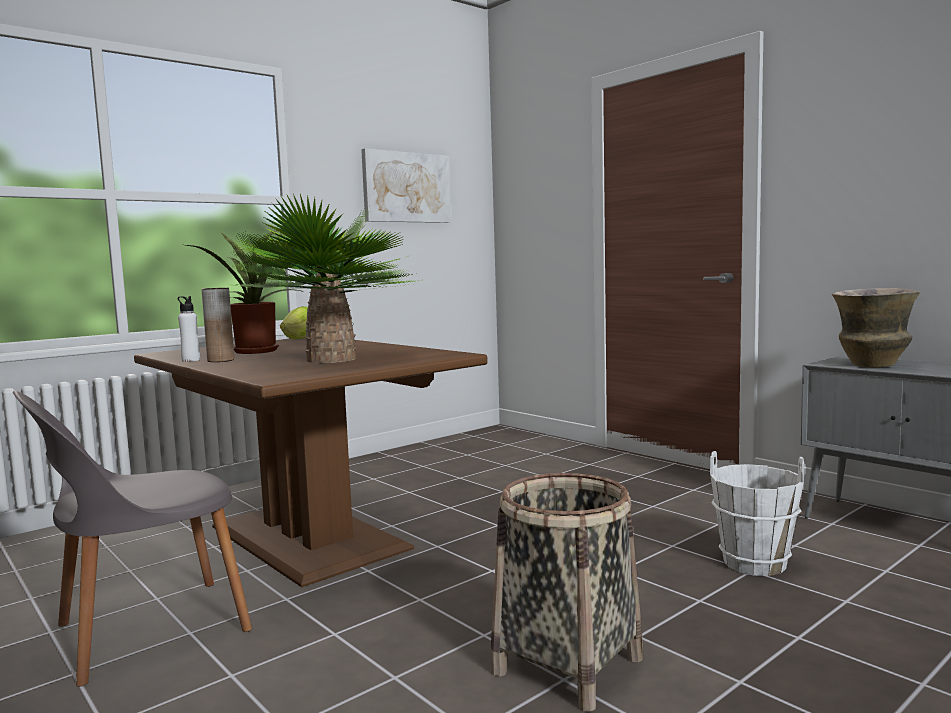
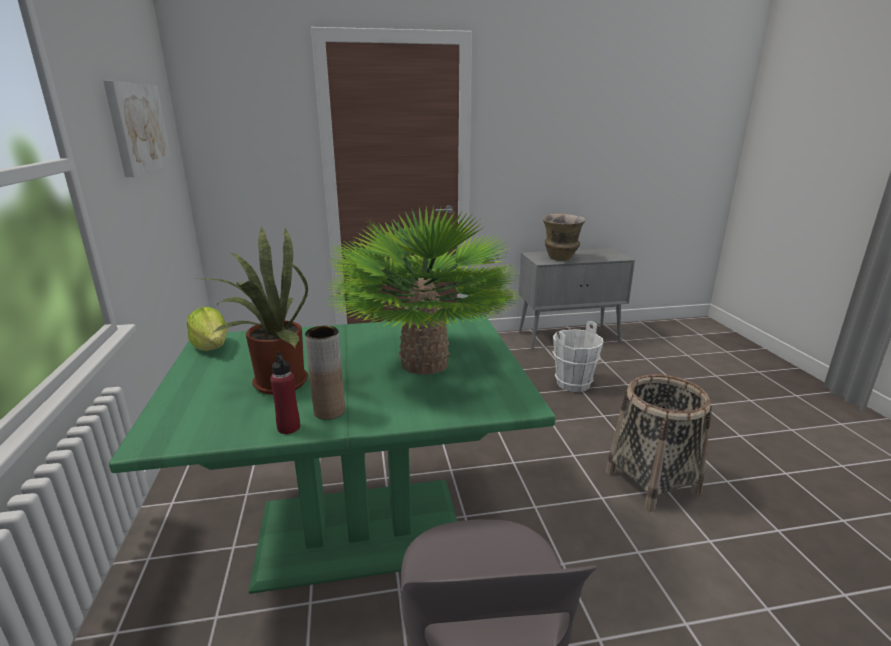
camera: 60 degrees left, 15 degrees up
(191, 360) = (289, 428): white bottle -> red bottle
(310, 536) = (359, 528): brown dining table -> green dining table

